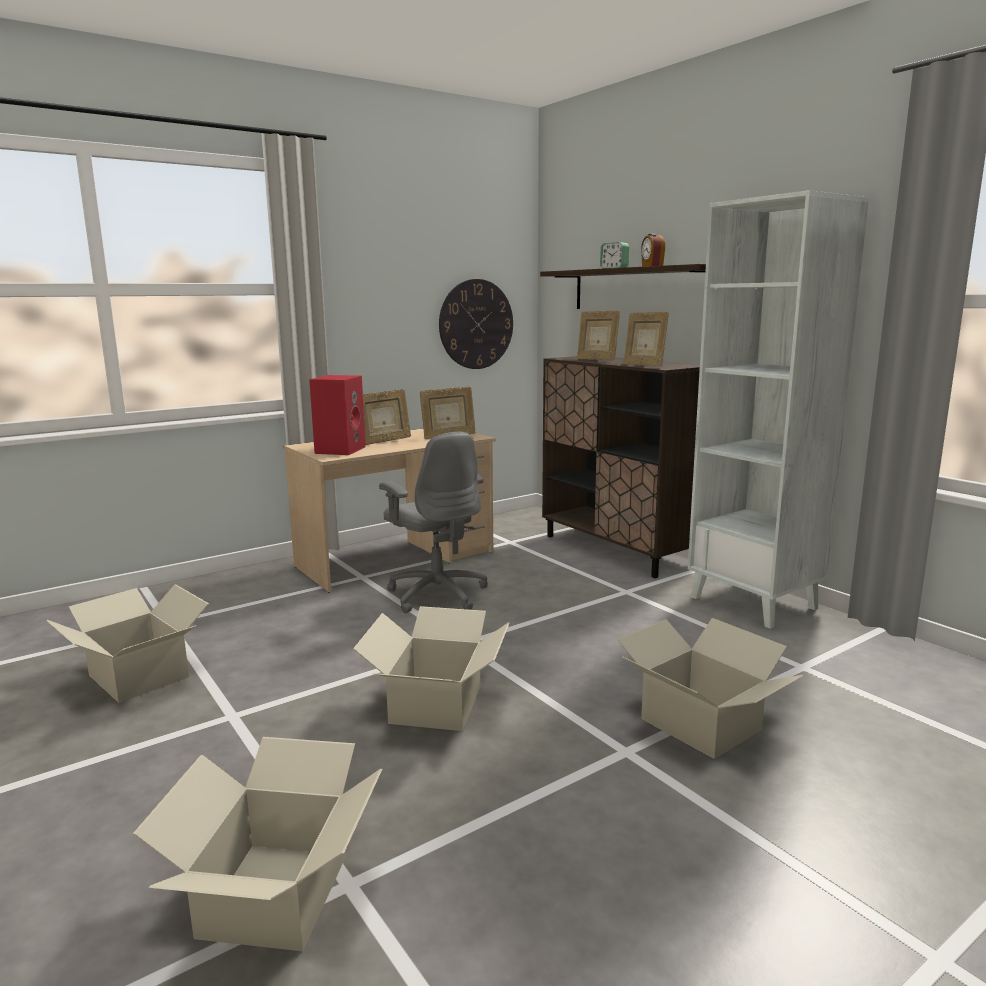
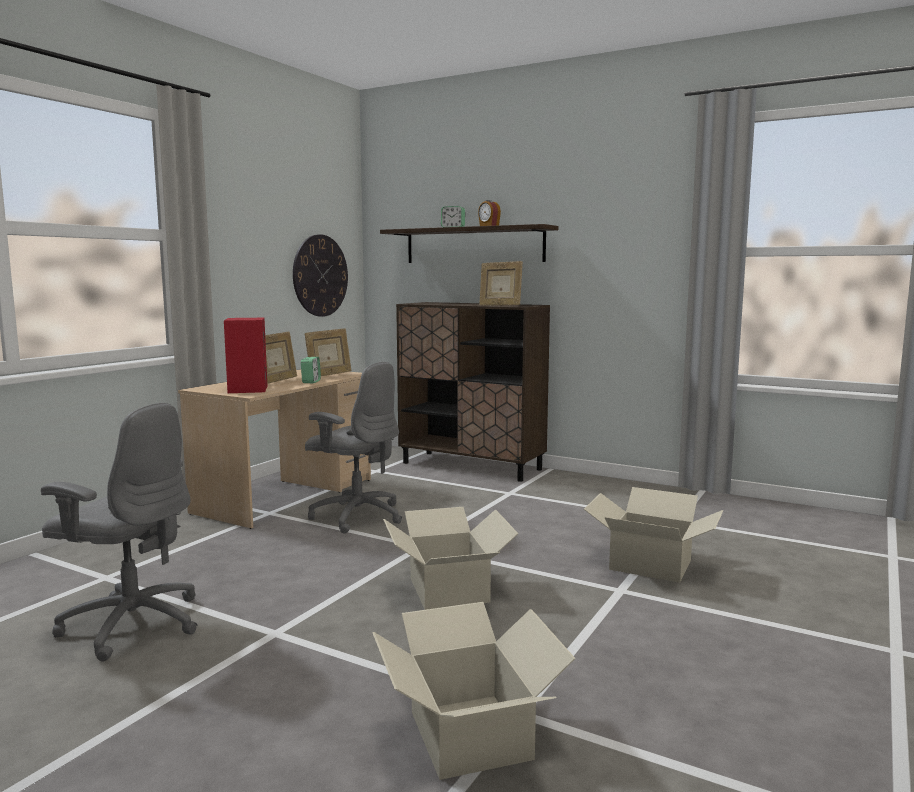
camera: 25 degrees left, 5 degrees down
(138, 676) = (132, 624): cardboard box -> grey office chair
(414, 445) = (311, 381): none -> alarm clock
(597, 360) = (446, 304): picture frame -> none
(754, 603) = (607, 487): white bookcase -> none

